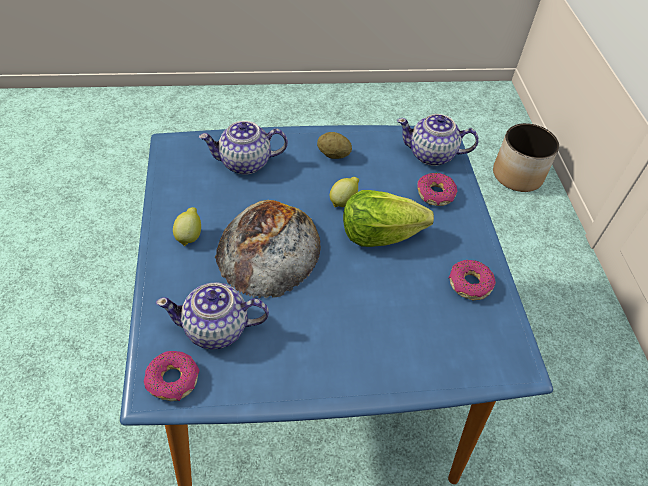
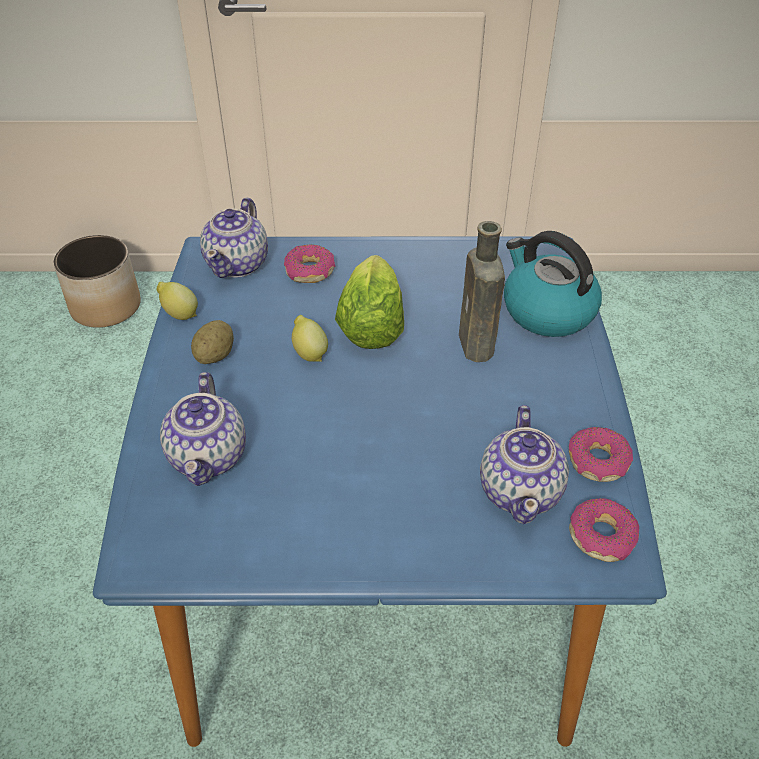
camera: 80 degrees left, 5 degrees down
(189, 236) = (356, 525): lemon -> lemon (179, 314)
(269, 248) = (386, 433): bread -> none
(368, 303) = (477, 347): none -> brown bottle
(426, 358) = (546, 311): none -> kettle
(469, 284) = (449, 266): donut -> donut (597, 462)

